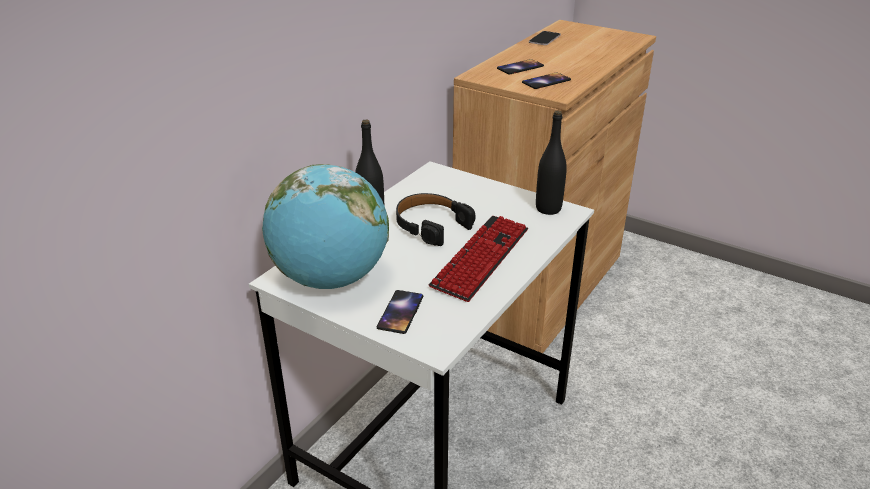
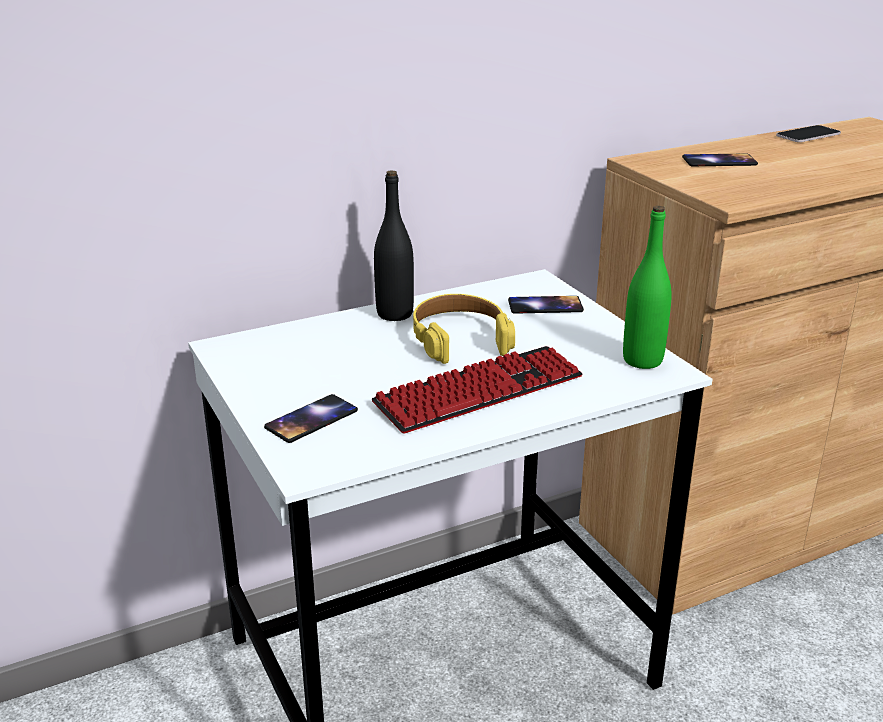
camera: 30 degrees right, 5 degrees down
(331, 279) = (277, 362): globe -> none
(431, 225) = (460, 338): black headphones -> yellow headphones
(546, 81) = (734, 182): phone -> phone (545, 305)
(548, 209) = (642, 360): black bottle -> green bottle

